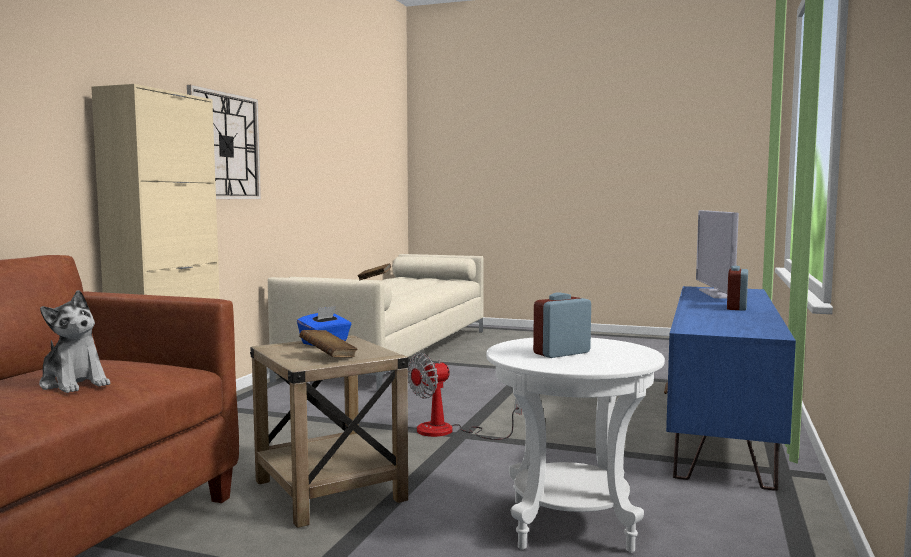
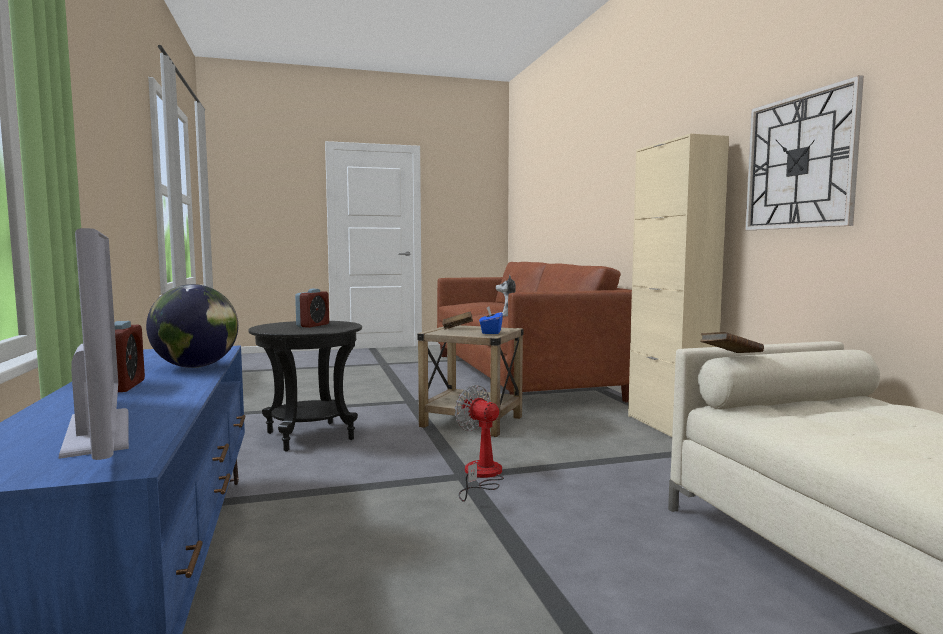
camera: 145 degrees right, 0 degrees up
(448, 432) = (481, 476): fan -> fan turned 60 degrees counterclockwise
(570, 526) = (309, 436): white side table -> black side table
(699, 314) = (196, 366): none -> globe

